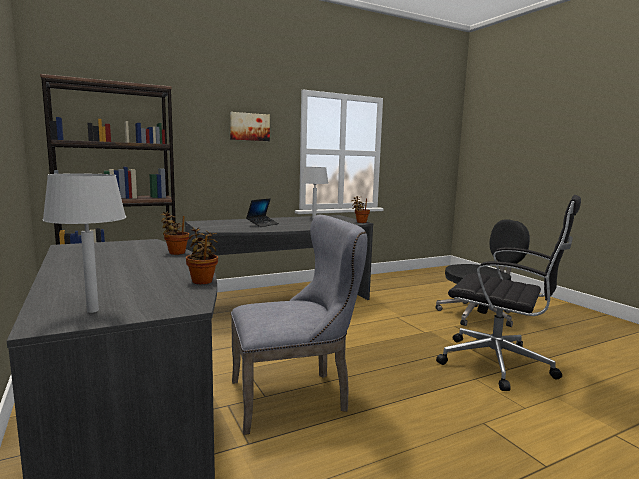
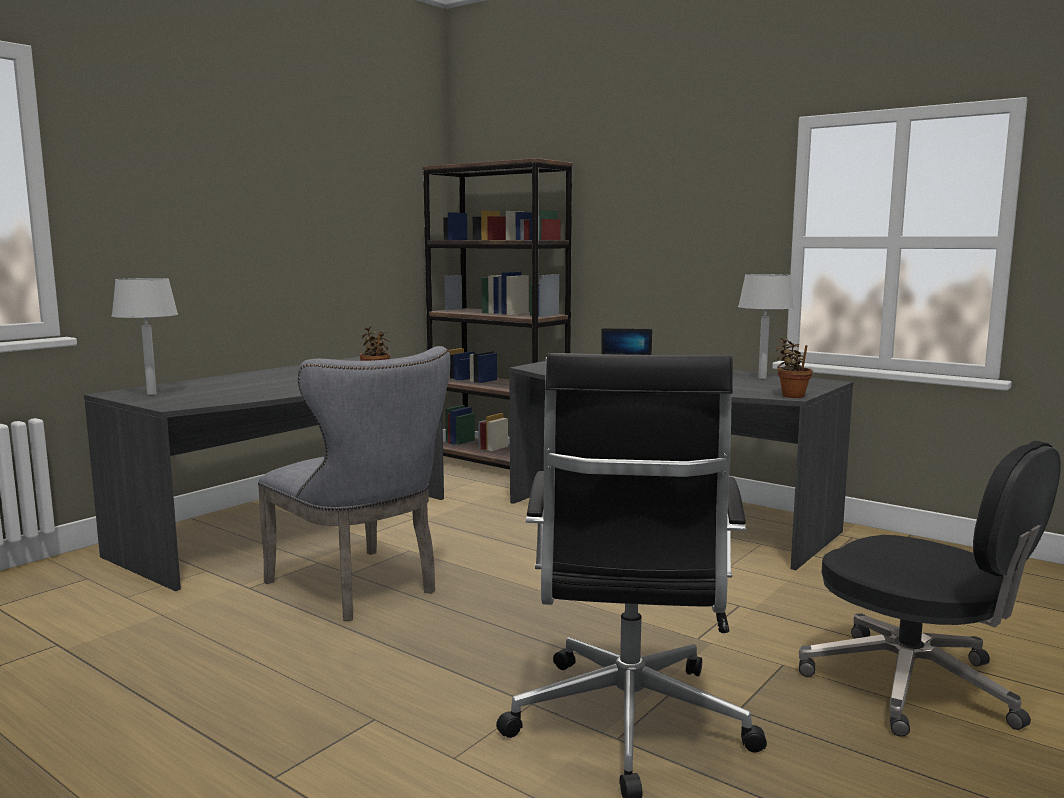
camera: 65 degrees right, 0 degrees up
(203, 281) = (262, 397): potted plant -> none
(249, 127) = (695, 202): picture -> none

